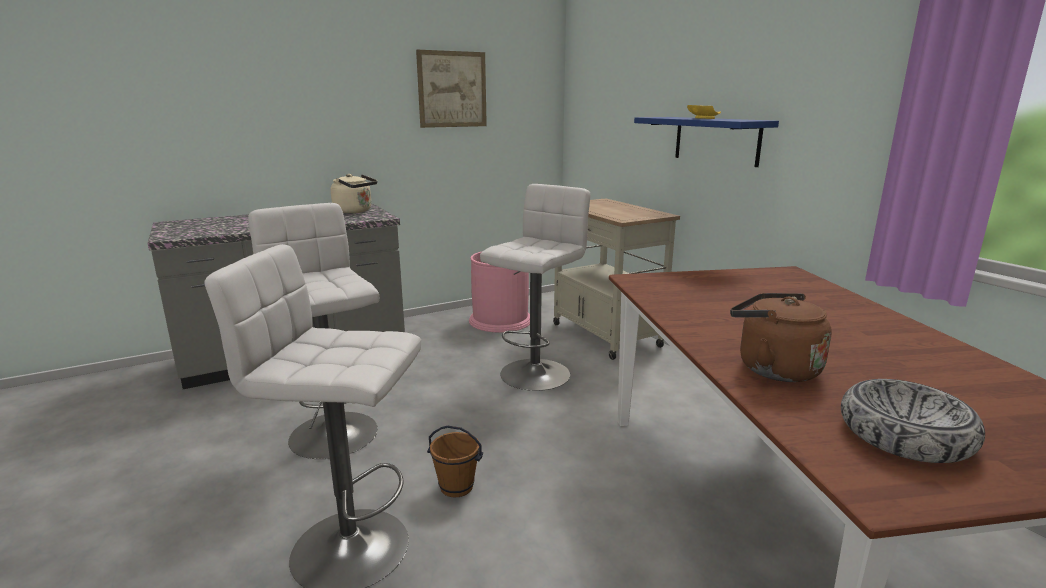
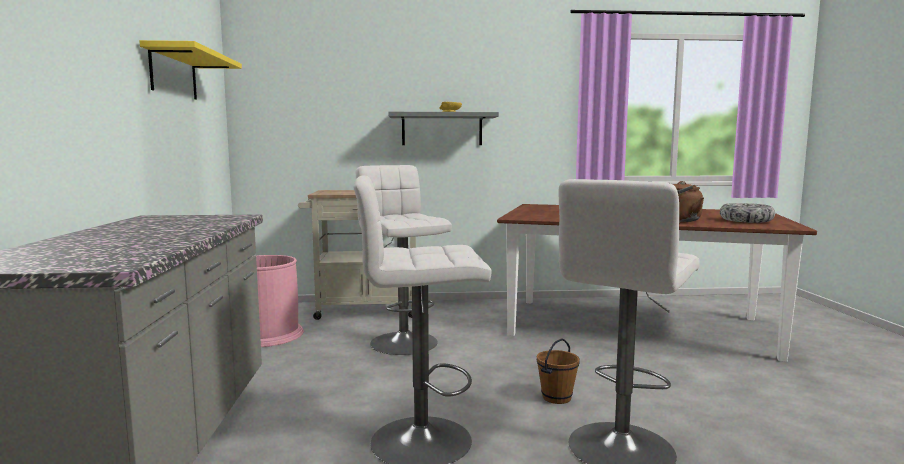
camera: 65 degrees left, 10 degrees down
(355, 211) = (176, 219): beige kettle -> none
(452, 89) = (173, 74): picture -> yellow shelf
(716, 140) = (442, 129): blue shelf -> grey shelf

